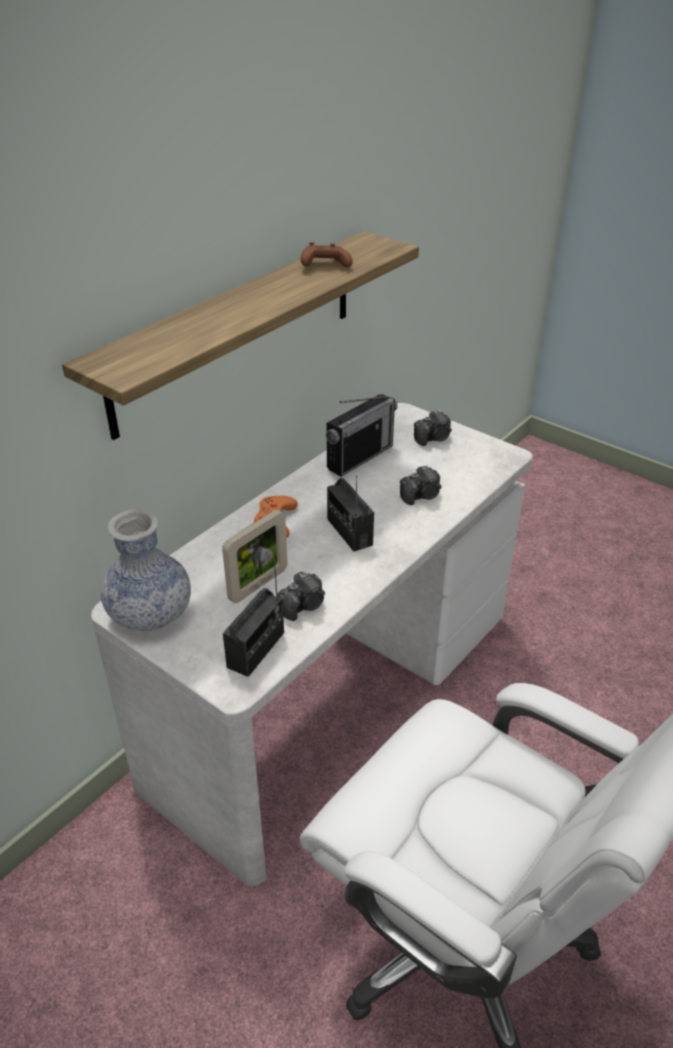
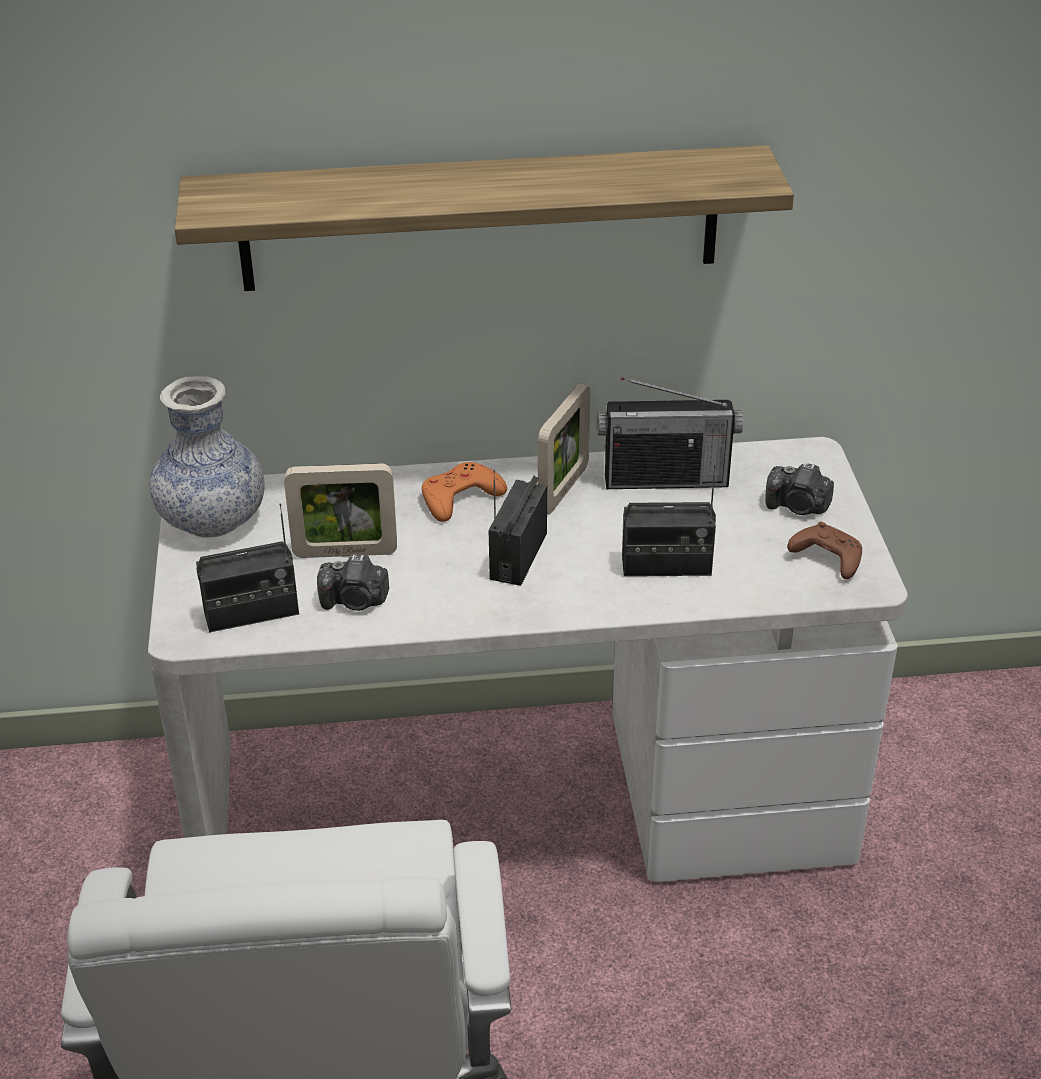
camera: 45 degrees right, 0 degrees up
(320, 488) = (563, 489): none -> picture frame
(324, 265) = (623, 173): brown game controller -> brown game controller (826, 559)
(421, 496) = (666, 566): camera -> radio

